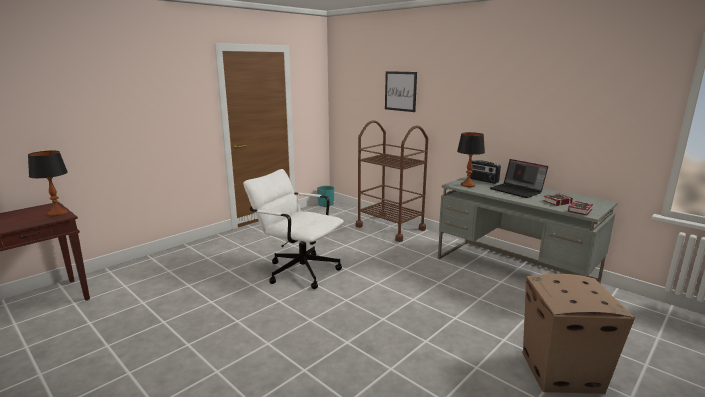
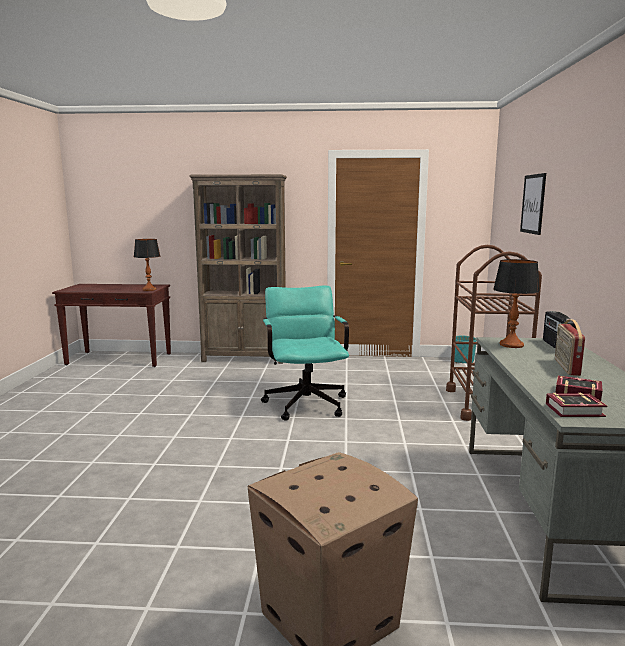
camera: 50 degrees right, 5 degrees down
(168, 256) = (245, 358): none -> brown bookcase
(297, 270) = (305, 402): white office chair -> turquoise office chair
(517, 190) = (566, 367): laptop -> radio

